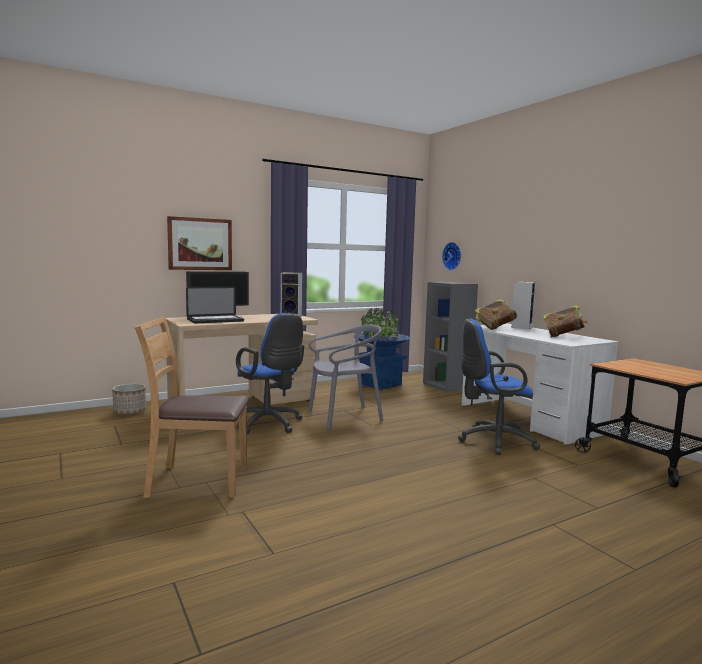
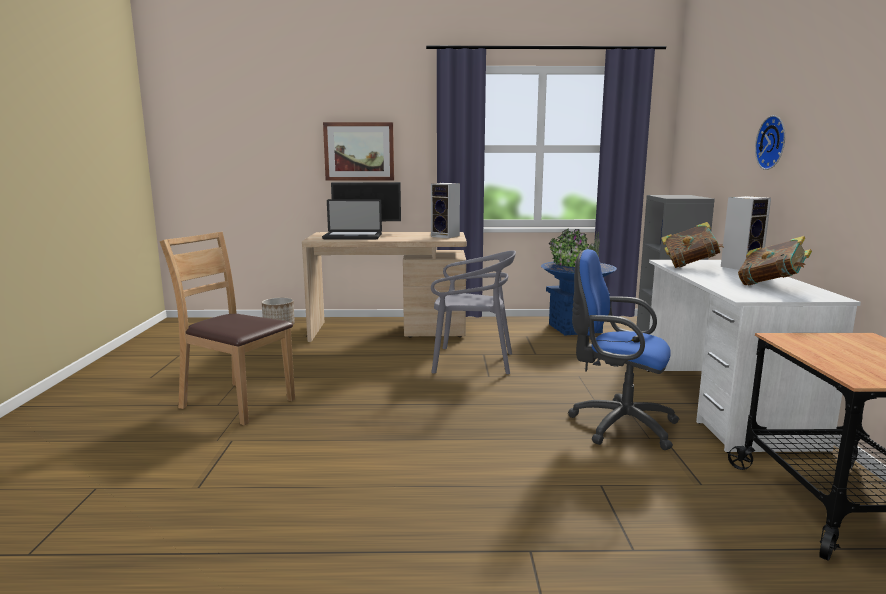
camera: 30 degrees right, 5 degrees up
(269, 424) = (381, 358): blue office chair -> none
(453, 256) = (696, 157): wall clock -> wall clock (774, 142)

